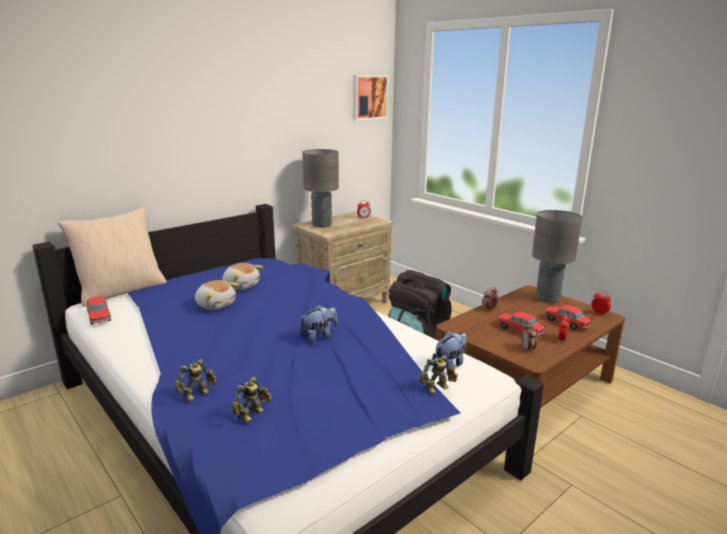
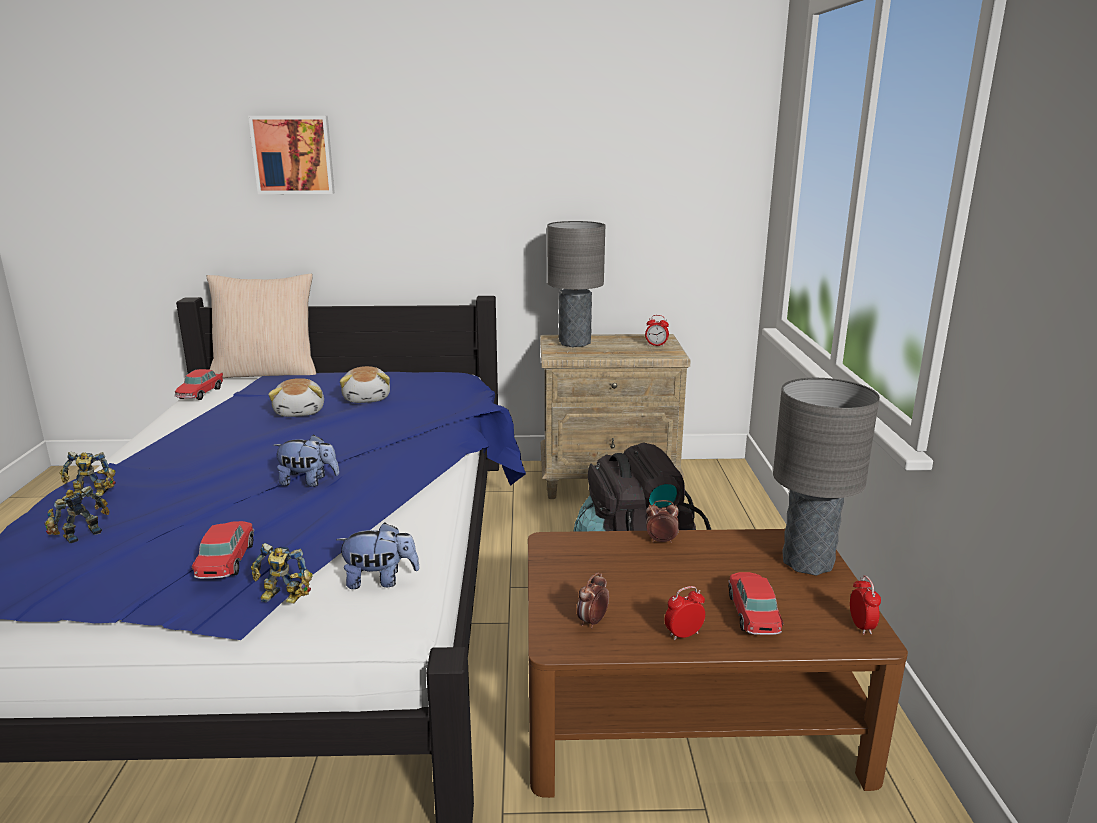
camera: 40 degrees right, 0 degrees up
(253, 414) = (80, 534): toy robot -> toy robot turned 150 degrees clockwise
(369, 97) = (715, 140): picture -> picture (293, 155)
(519, 330) = (641, 590): toy car -> toy car (227, 561)

